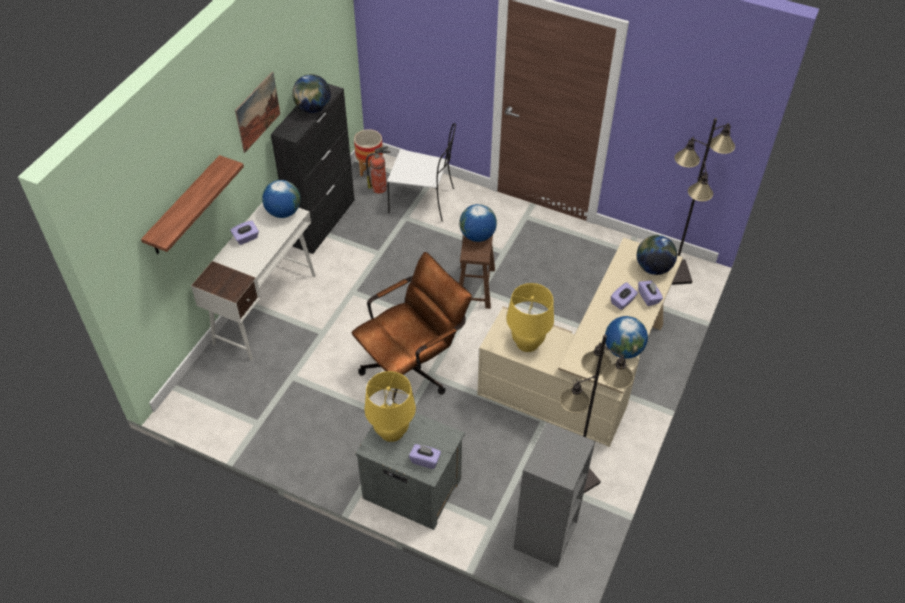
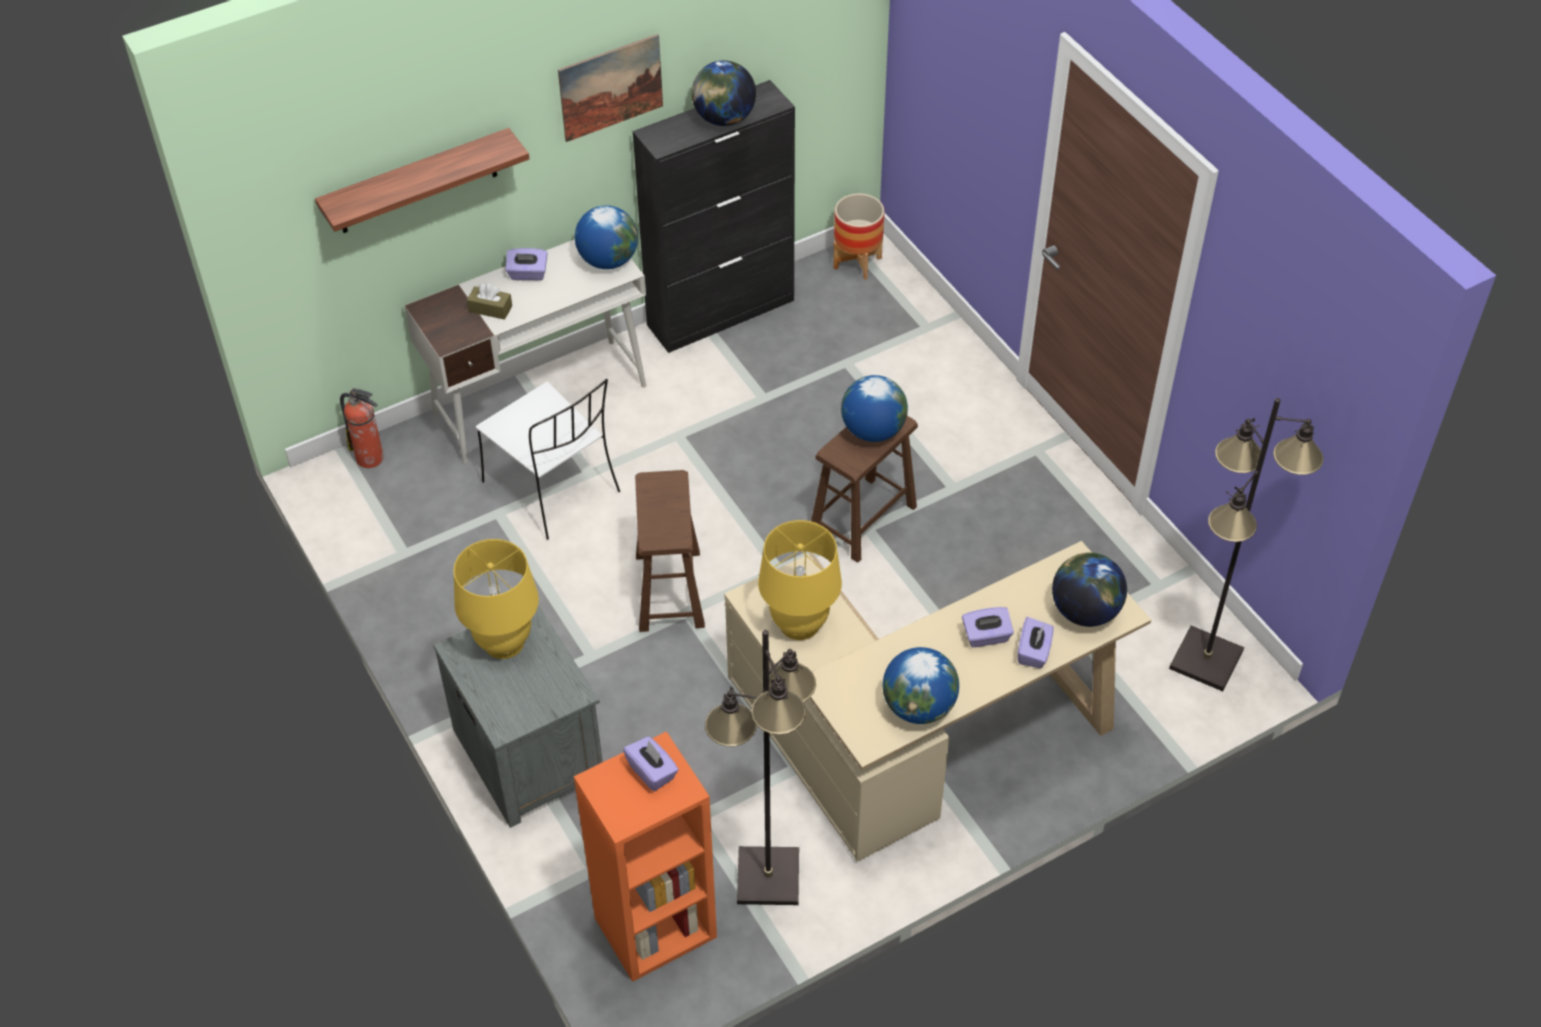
camera: 35 degrees right, 0 degrees up
(241, 265) = (490, 309): none -> brown tissue box
(380, 188) = (847, 300): fire extinguisher -> fire extinguisher (371, 458)
(413, 369) = (670, 590): brown office chair -> brown stool
(423, 201) = (896, 350): white chair -> white chair (554, 488)
(425, 460) = (513, 706): purple tissue box -> purple tissue box (652, 772)
(546, 535) = (655, 929): grey bookcase -> orange bookcase

